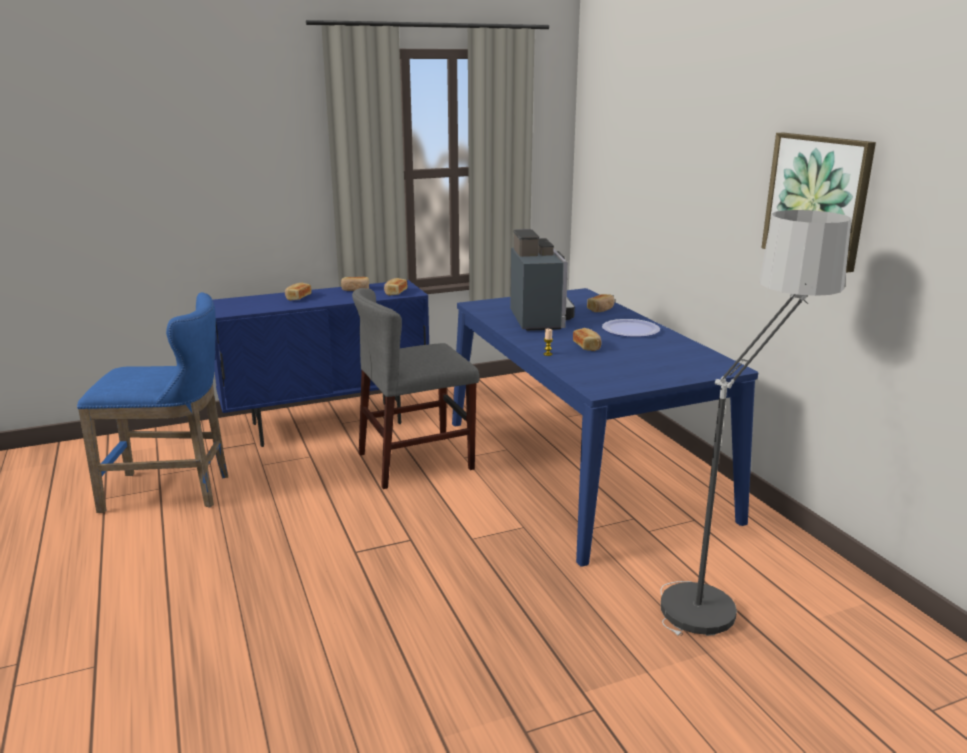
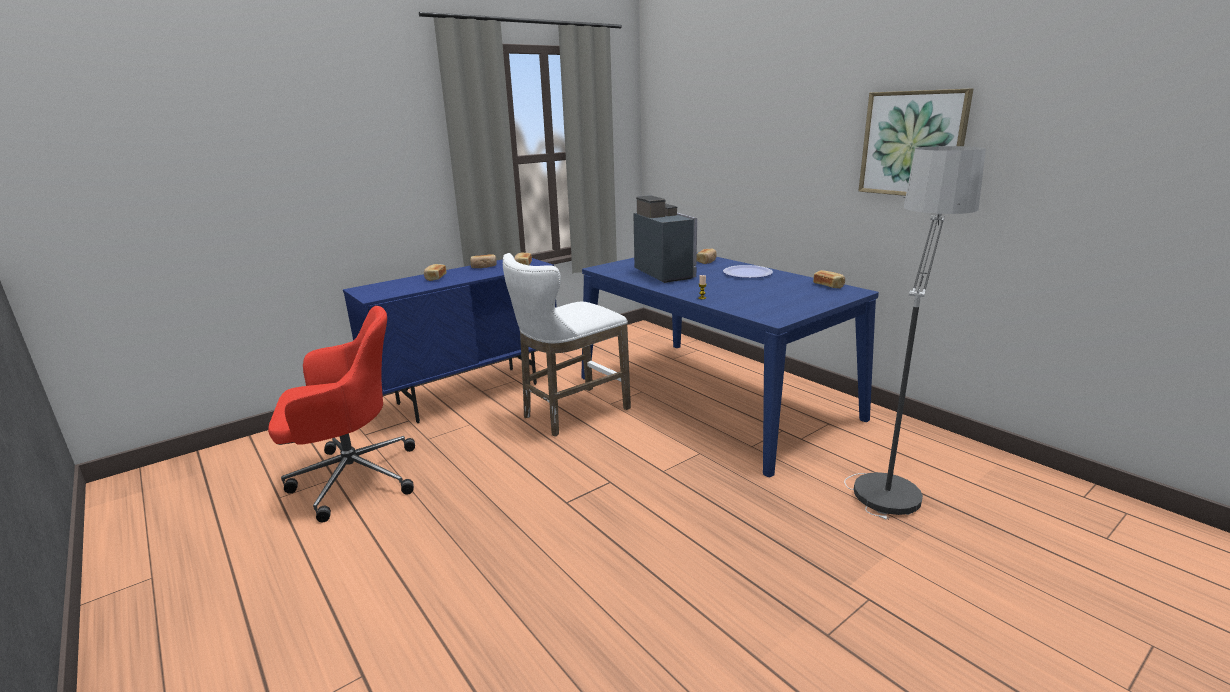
camera: 15 degrees left, 0 degrees up
(174, 492) = (351, 478): blue stool -> red office chair
(416, 461) = (570, 413): grey chair -> white stool
(587, 346) = (727, 289): bread -> bread (828, 285)

